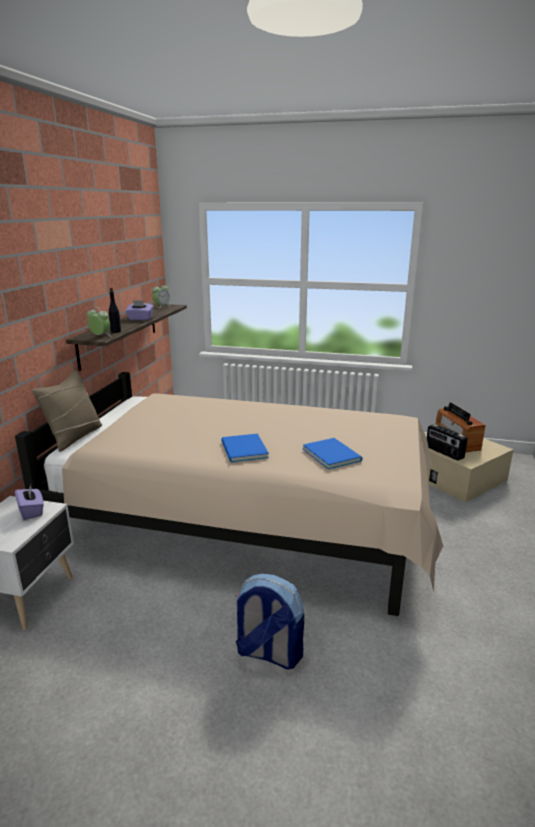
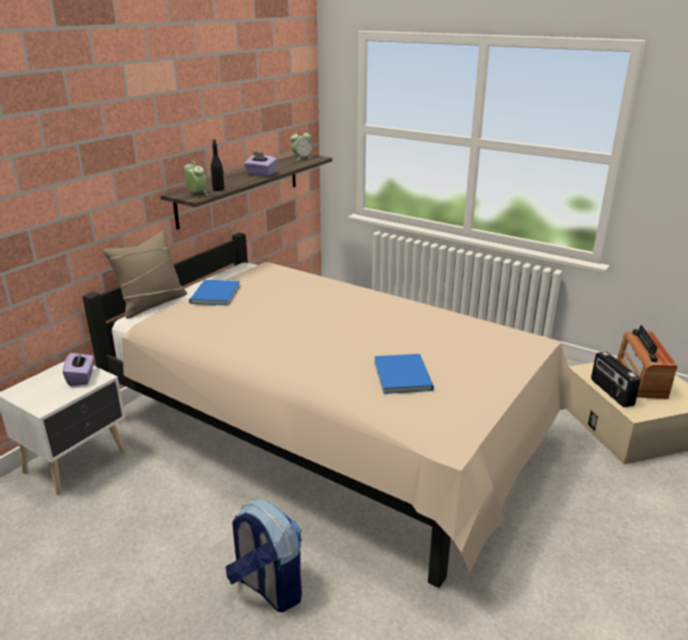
camera: 20 degrees right, 5 degrees up
(243, 450) = (306, 351): blue book -> blue book (213, 295)

